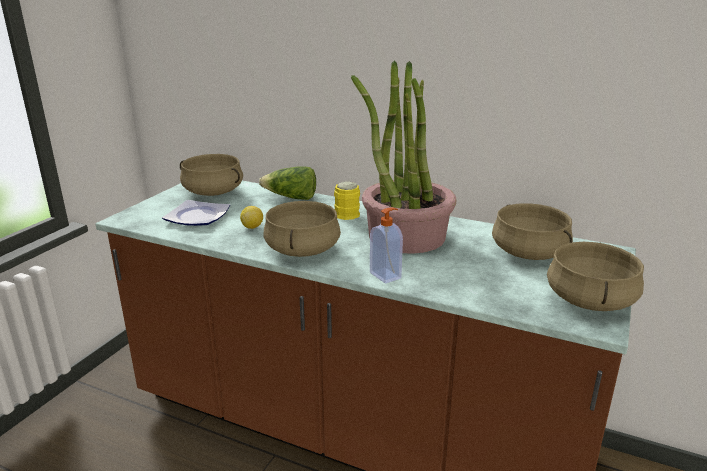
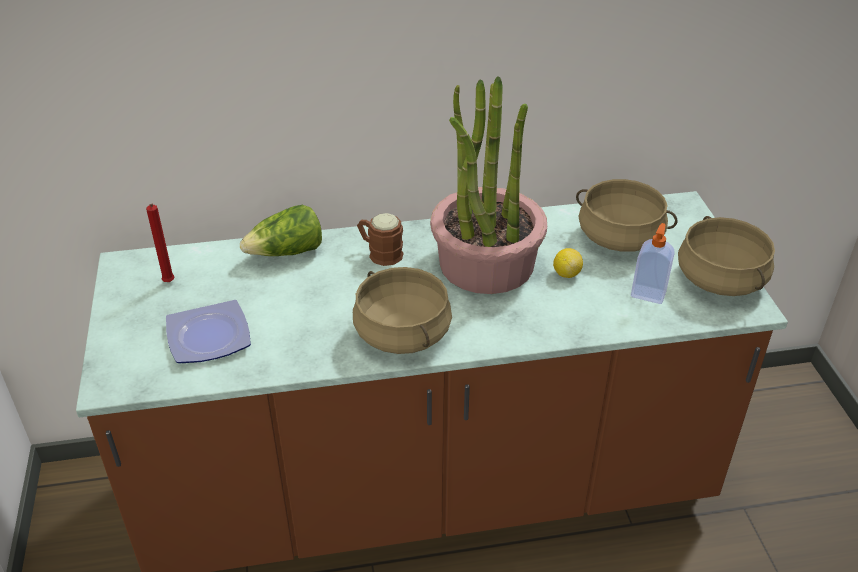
camera: 35 degrees left, 15 degrees up
(213, 192) = (169, 283): beige cooking pot -> red candle
(252, 227) = (301, 323): lemon -> lemon (566, 273)
(344, 212) = (380, 253): yellow mug -> brown mug
(386, 275) = (526, 331): soap dispenser -> soap dispenser (648, 293)

